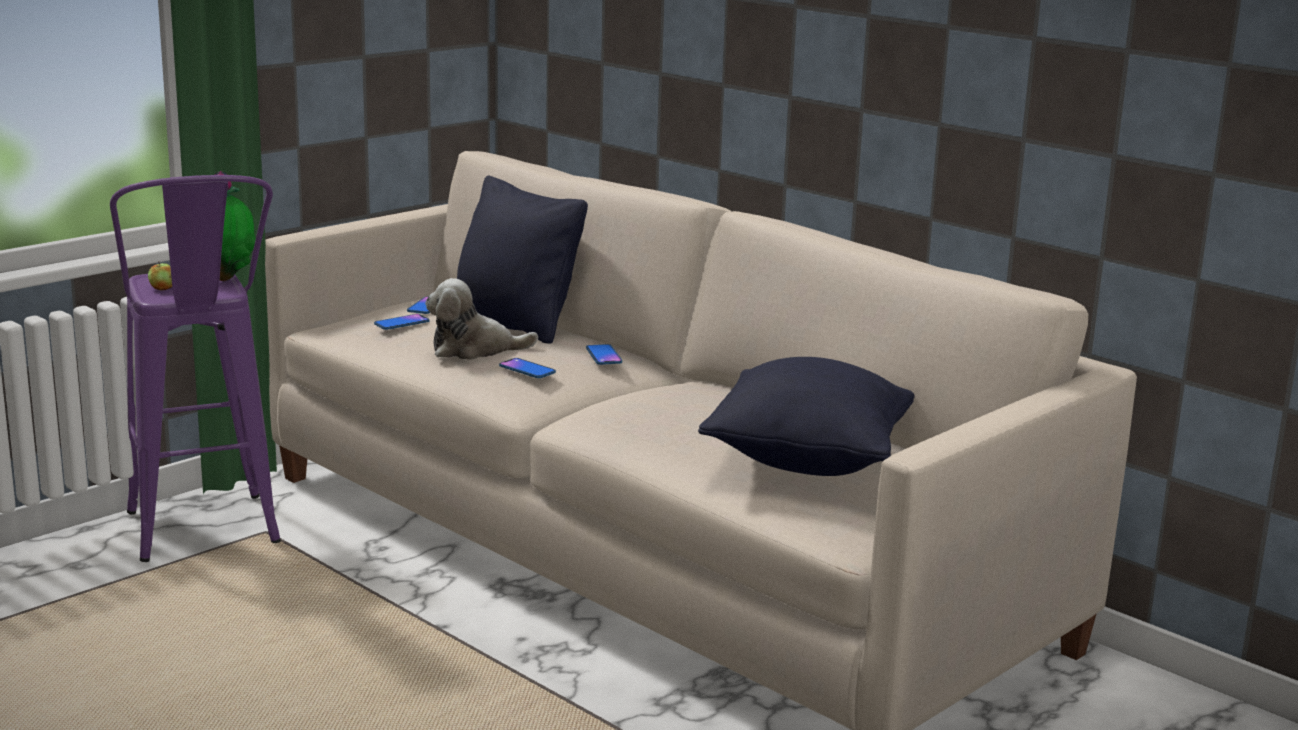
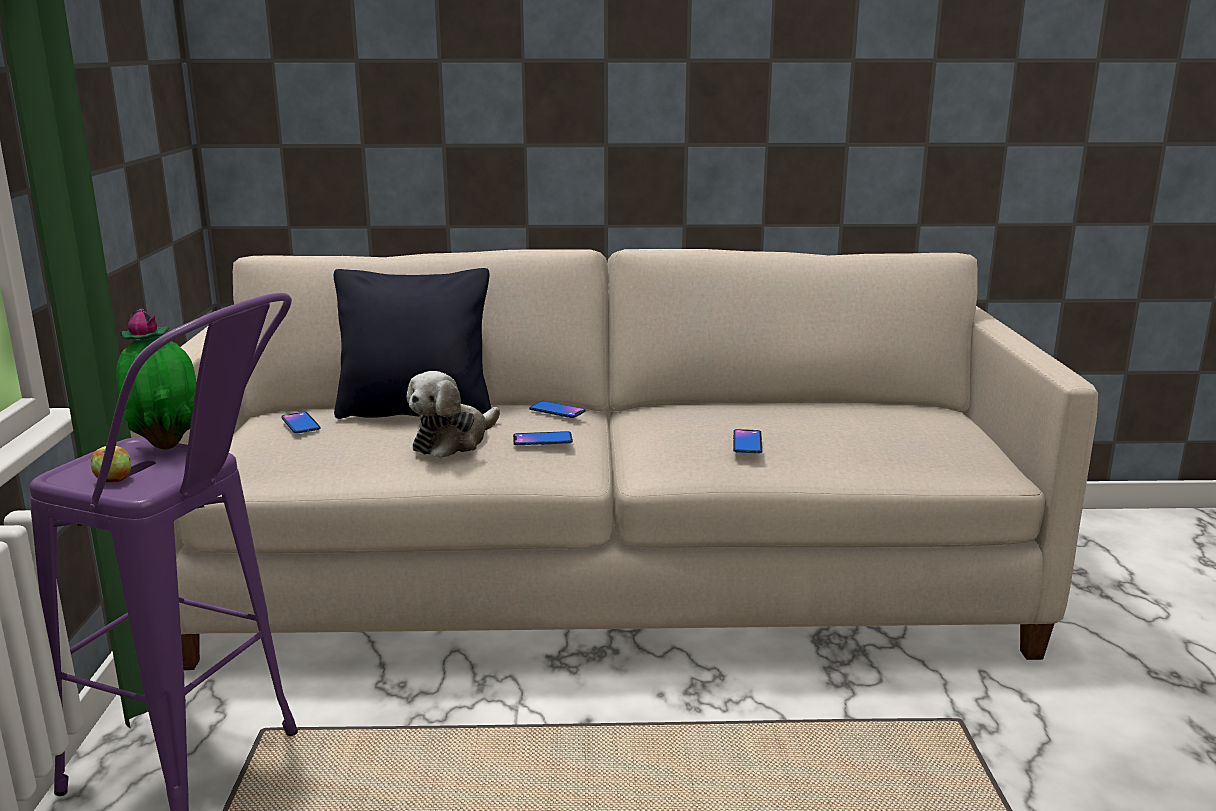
camera: 45 degrees left, 0 degrees up
(401, 323) = (320, 444): phone -> phone (747, 442)
(807, 461) = (867, 430): black pillow -> none

